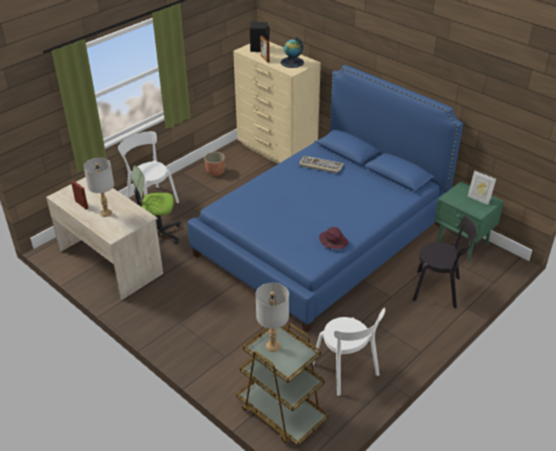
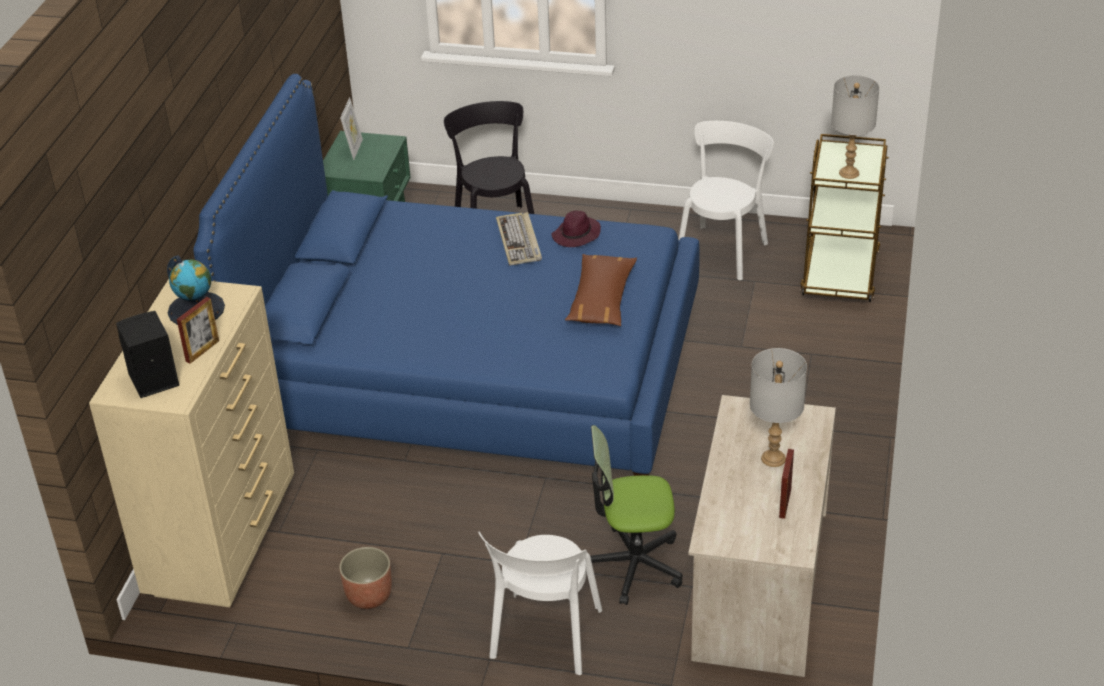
camera: 120 degrees left, 0 degrees up
(159, 234) = (633, 565): office chair -> office chair turned 120 degrees clockwise
(273, 228) = (601, 299): none -> brown pillow
(320, 166) = (380, 319): keyboard -> keyboard (519, 241)

